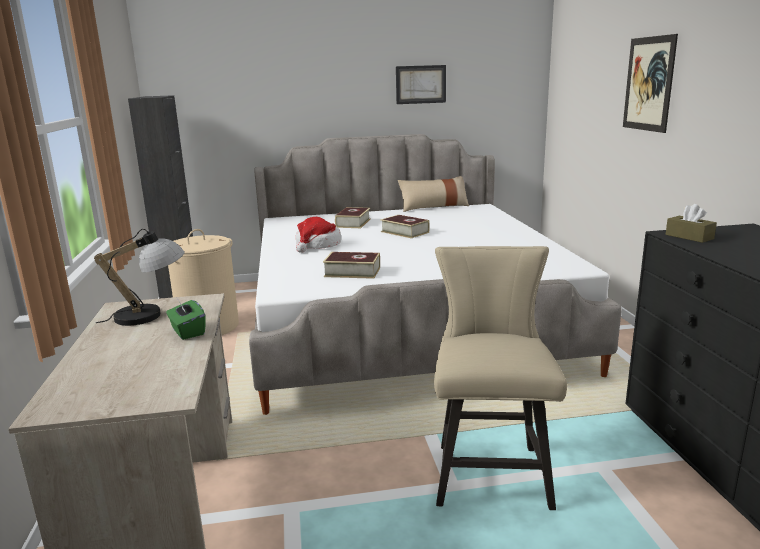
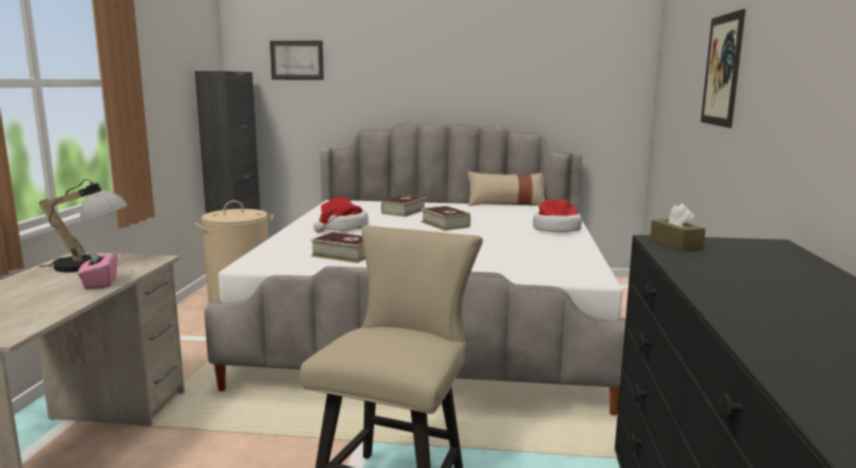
camera: 15 degrees right, 5 degrees down
(187, 331) = (100, 283): green tissue box -> pink tissue box
(420, 84) = (504, 71): picture -> picture (297, 60)
(501, 227) = (556, 229): none -> hat

